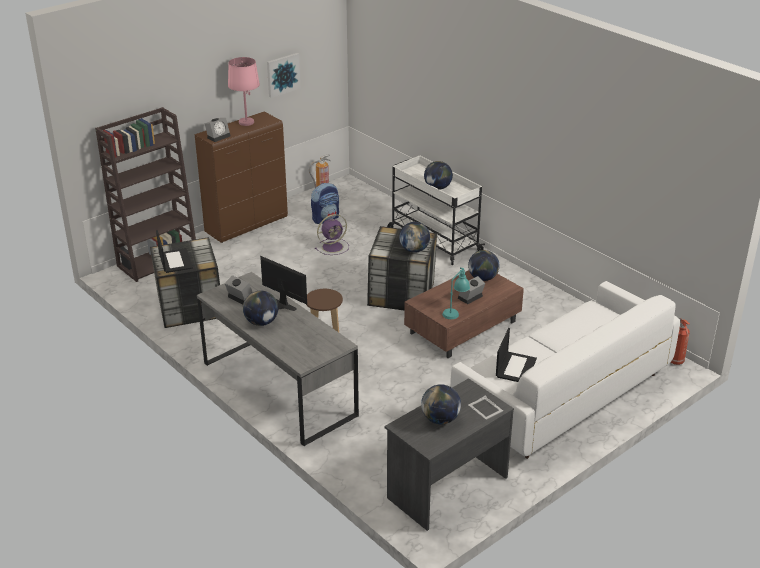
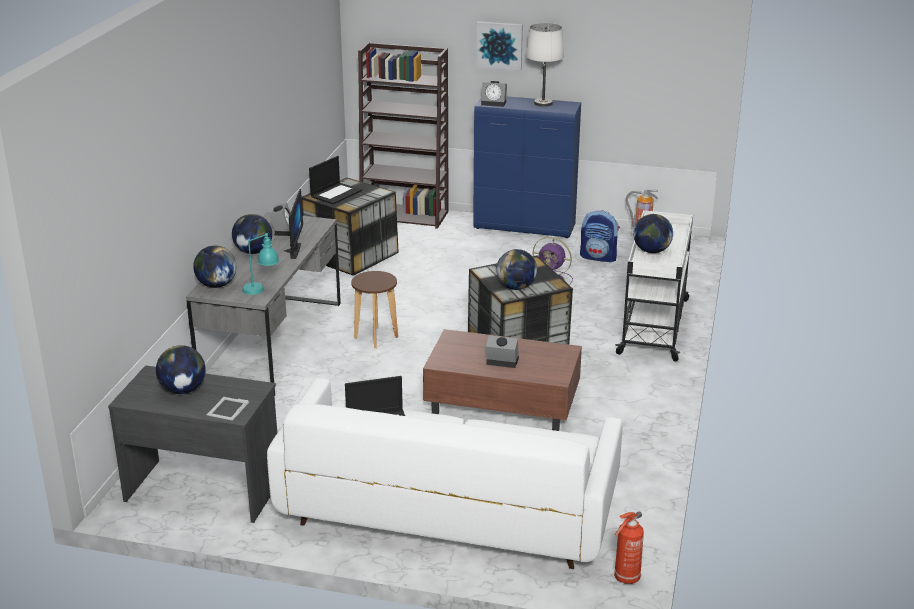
camera: 55 degrees right, 5 degrees down
(246, 122) = (543, 103): pink table lamp -> white table lamp
(247, 225) = (525, 227): brown cabinet -> blue cabinet
(282, 74) = (619, 67): picture -> picture (499, 45)
(455, 311) = (462, 362): turquoise table lamp -> turquoise table lamp (262, 290)
(483, 278) = (552, 356): globe -> globe (216, 285)

